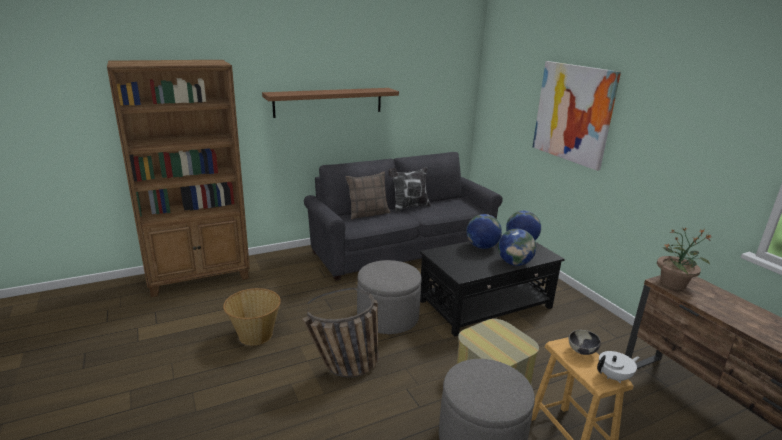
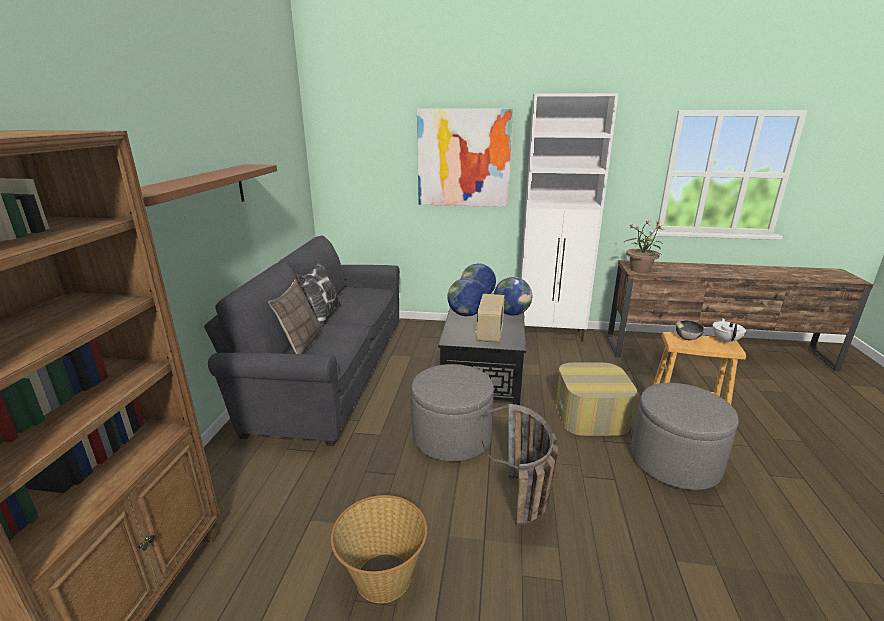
camera: 55 degrees left, 0 degrees up
(463, 263) = (489, 334): none -> radio
(601, 320) = (551, 334): none -> white cabinet

